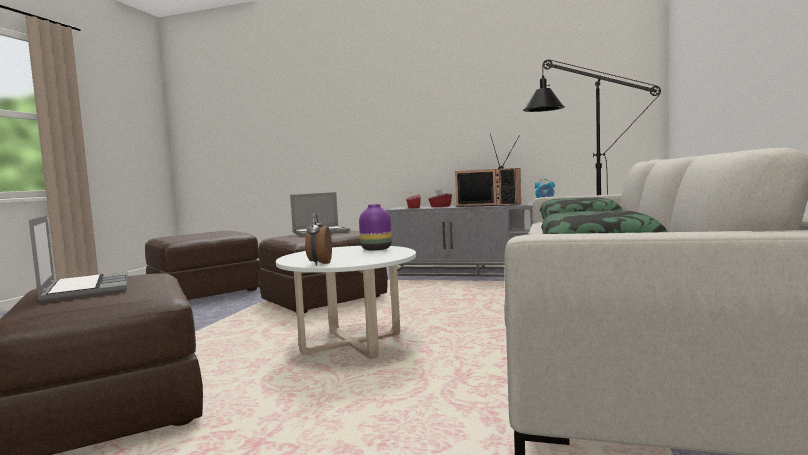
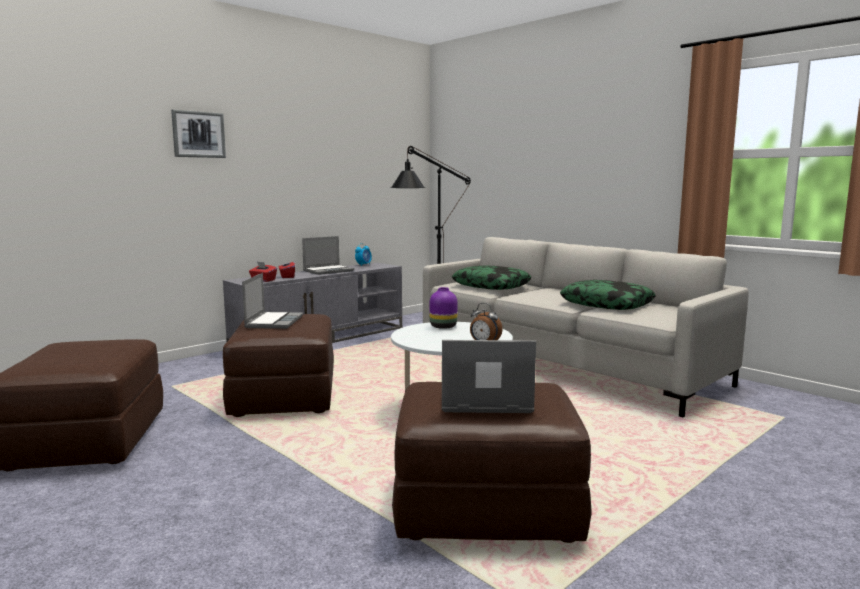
camera: 60 degrees left, 5 degrees up
(384, 88) = (198, 134): none -> picture
(490, 205) = (328, 271): television -> laptop

